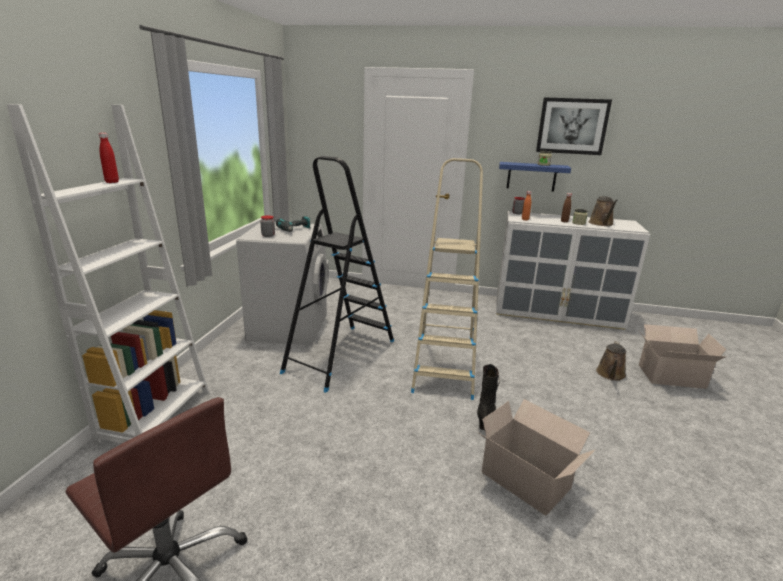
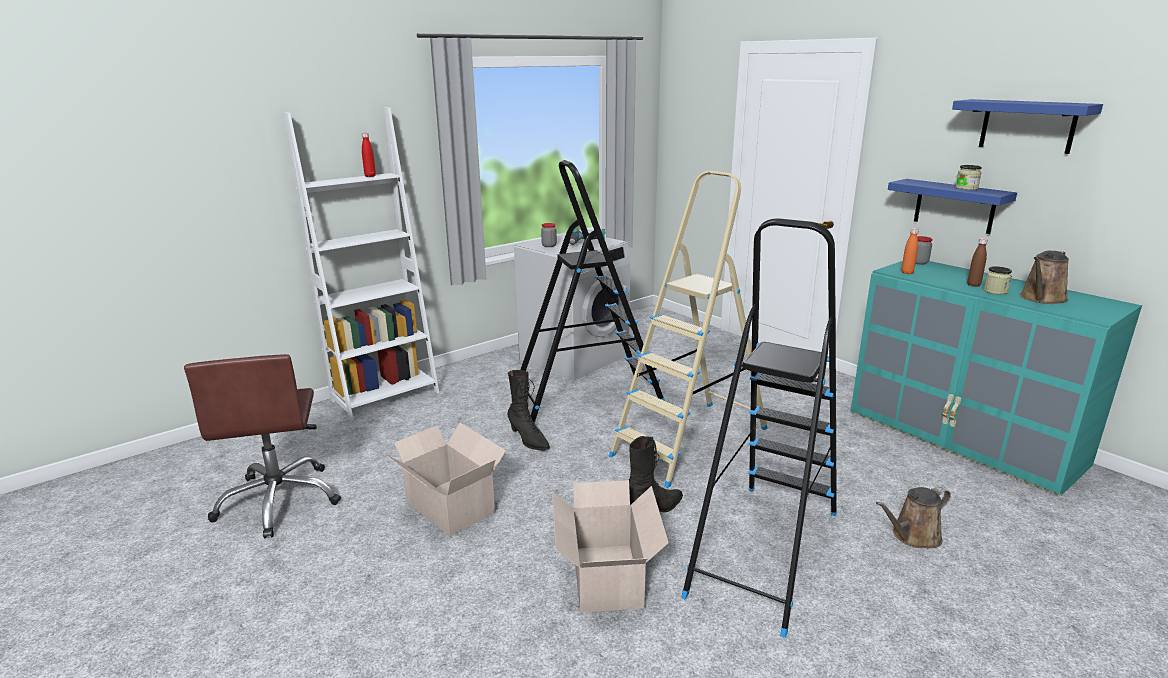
camera: 40 degrees right, 0 degrees up
(340, 403) = (528, 440): none -> black boot
(557, 313) = (962, 438): white cabinet -> turquoise cabinet
(570, 415) = (765, 550): none -> black step ladder
(572, 126) = (1027, 126): picture -> blue shelf
(669, 376) = (1025, 578): cardboard box -> cardboard box (449, 506)

